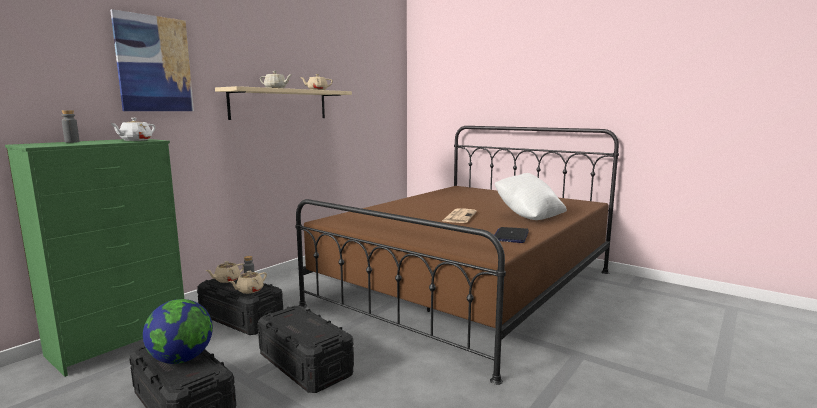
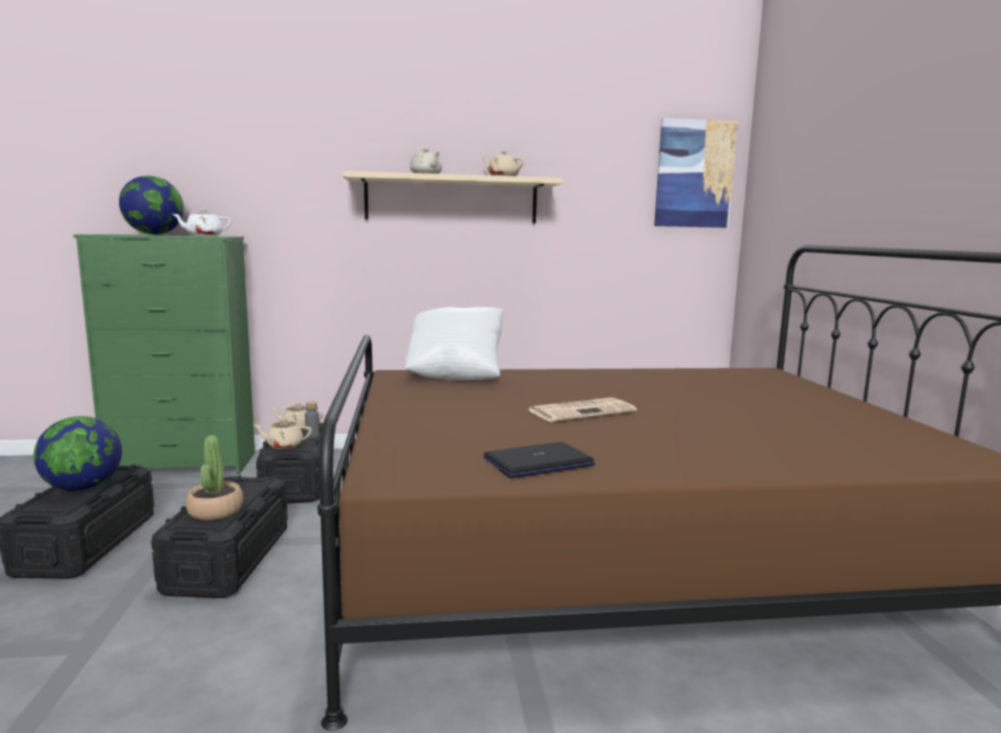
camera: 45 degrees right, 0 degrees up
(72, 142) = (154, 234): grey bottle -> globe
(154, 64) = (268, 147): picture -> picture (694, 174)
(312, 330) = (215, 511): none -> potted plant
(528, 217) = (707, 444): white pillow -> white pillow (455, 375)

